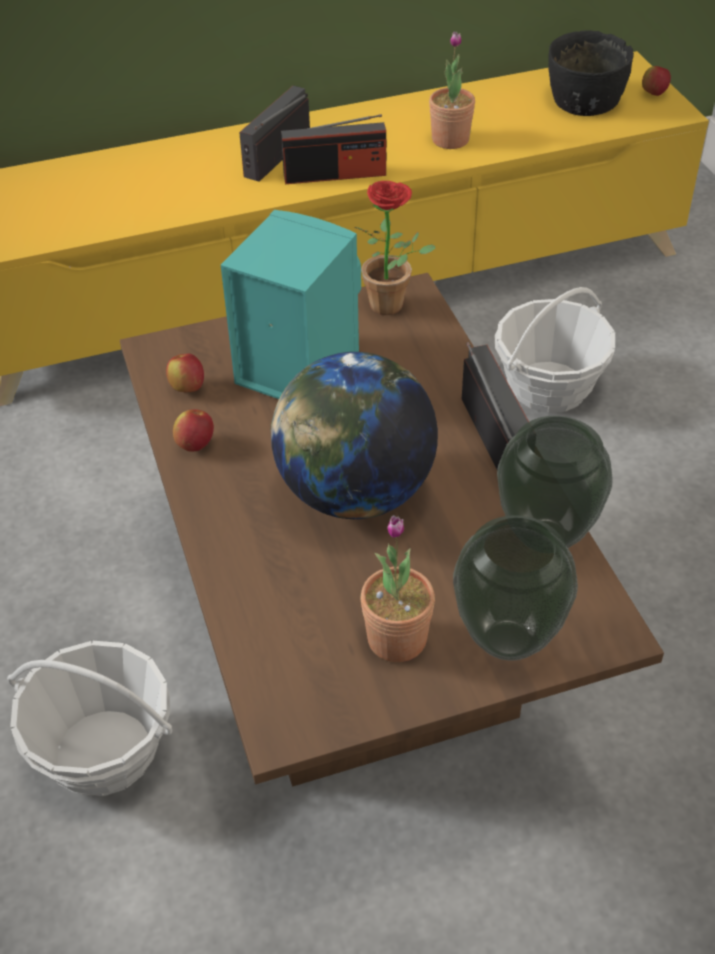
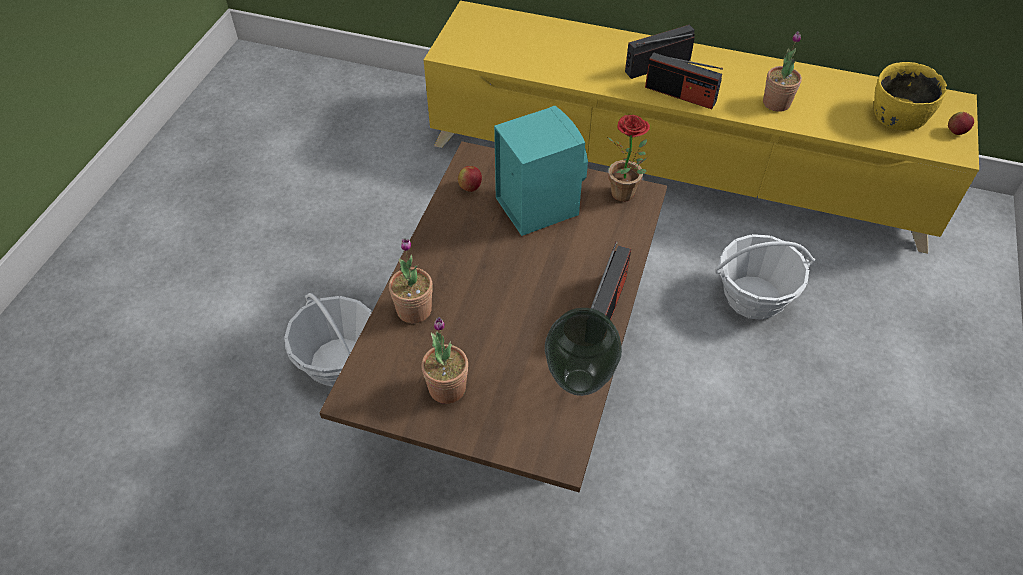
camera: 35 degrees right, 5 degrees up
(195, 444) = (445, 222): apple -> none
(259, 571) = (414, 310): none -> potted plant
(355, 493) = (500, 296): globe -> none
(510, 640) = (503, 426): vase -> none
(584, 101) = (897, 115): black bowl -> yellow bowl

